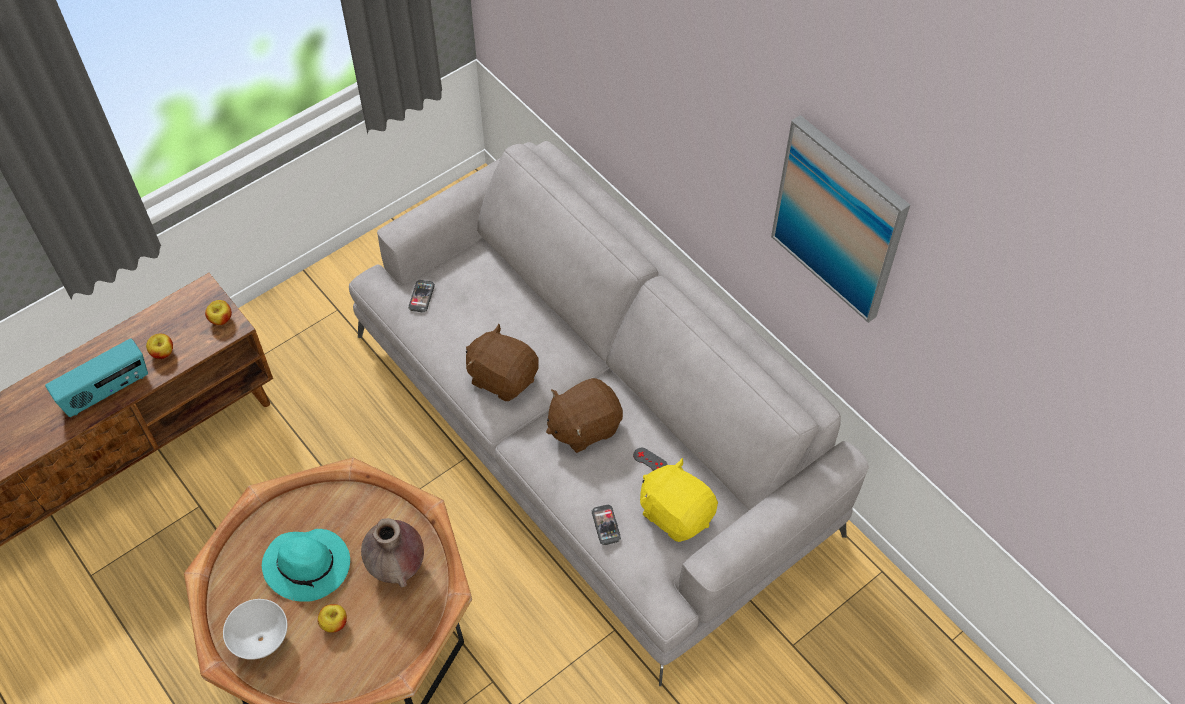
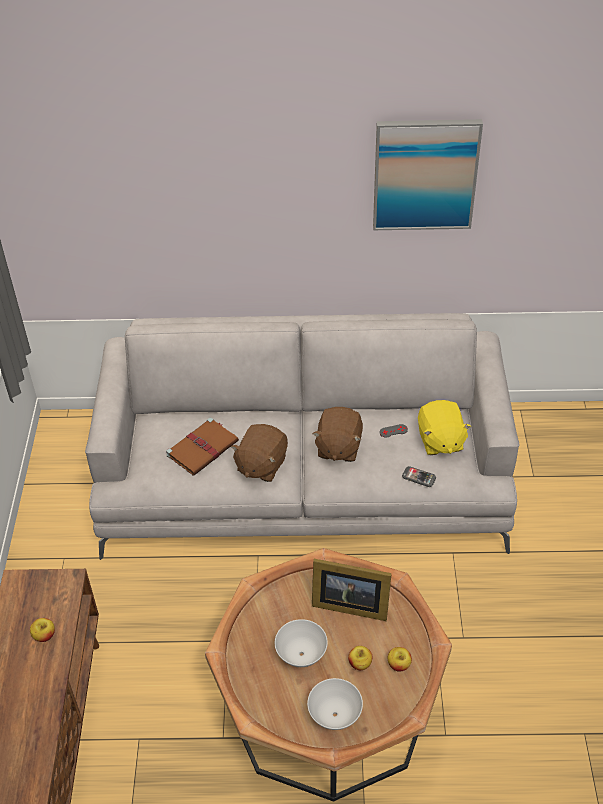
camera: 50 degrees left, 10 degrees down
(106, 392) = (40, 691): radio -> none
(221, 319) = (55, 584): apple -> apple (399, 665)
(309, 566) = (301, 654): turquoise hat -> white bowl
(397, 567) = (348, 604): brown vase -> picture frame
(421, 297) = (153, 470): phone -> none
(482, 315) = (203, 448): none -> brown book
(503, 377) = (261, 465): brown plush toy -> brown plush toy turned 45 degrees counterclockwise
(676, 513) = (440, 441): yellow plush toy -> yellow plush toy turned 90 degrees counterclockwise

